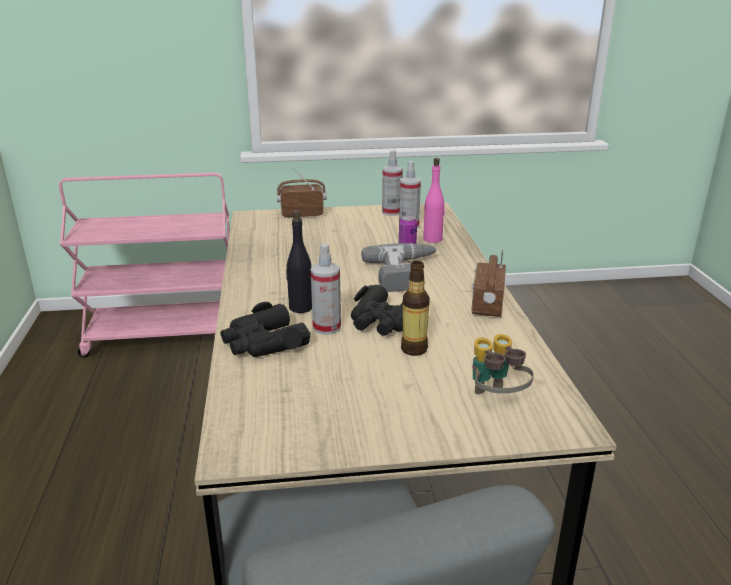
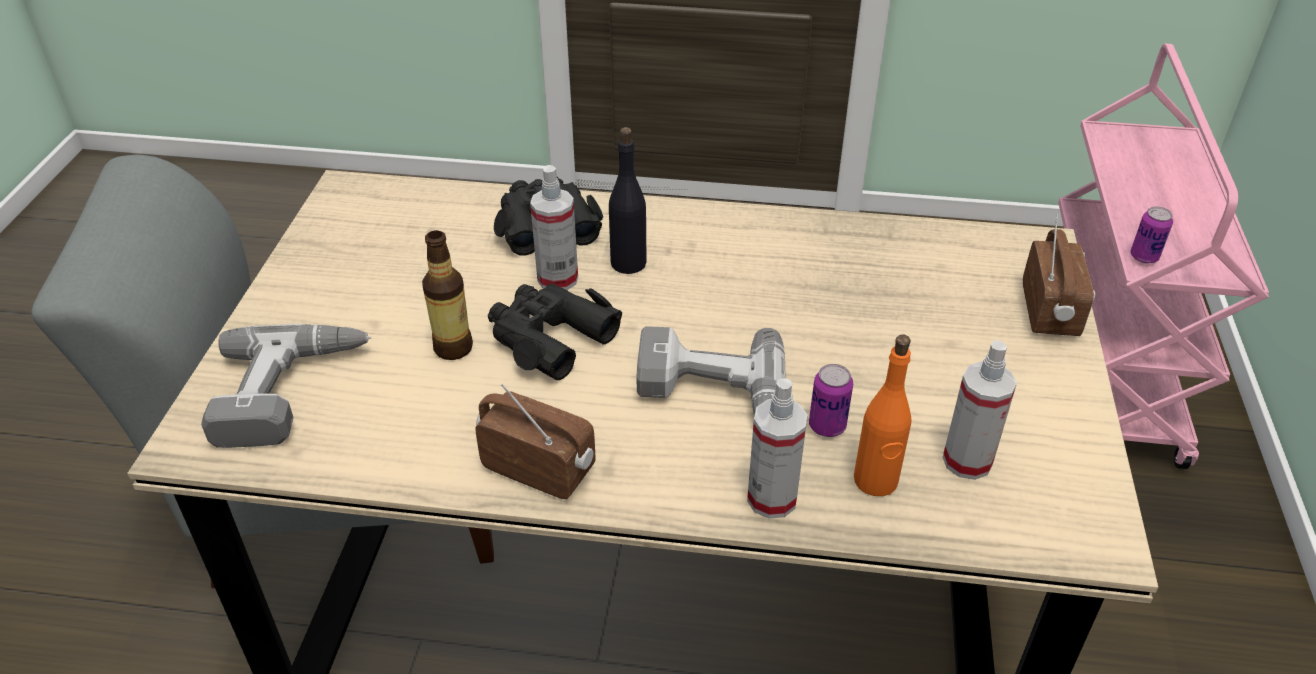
camera: 105 degrees right, 15 degrees up
(203, 231) = (1144, 257): none -> can
(391, 212) = (1063, 451): spray bottle -> spray bottle (772, 499)
(433, 239) = (876, 481): pink bottle -> orange bottle
(496, 399) = (291, 393): binoculars -> power drill

